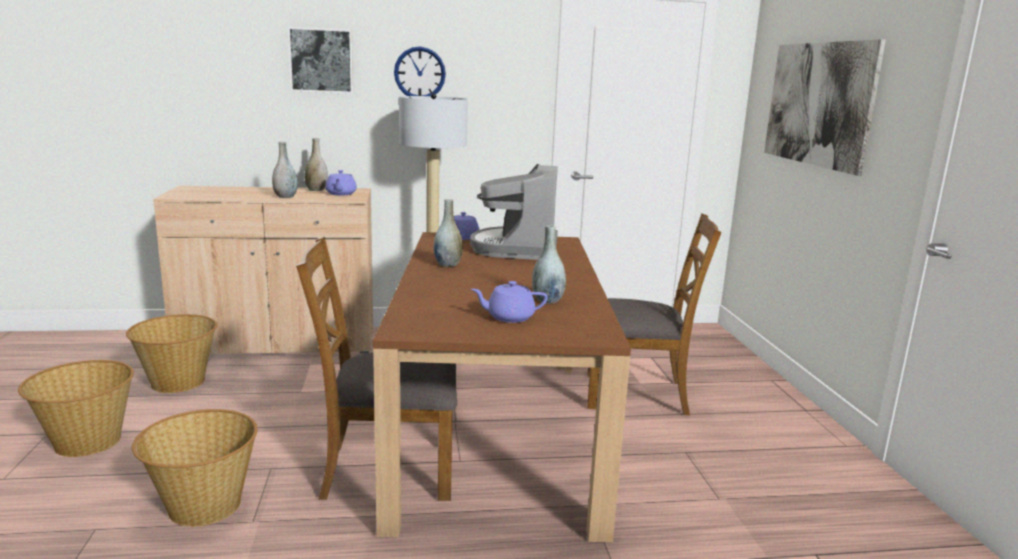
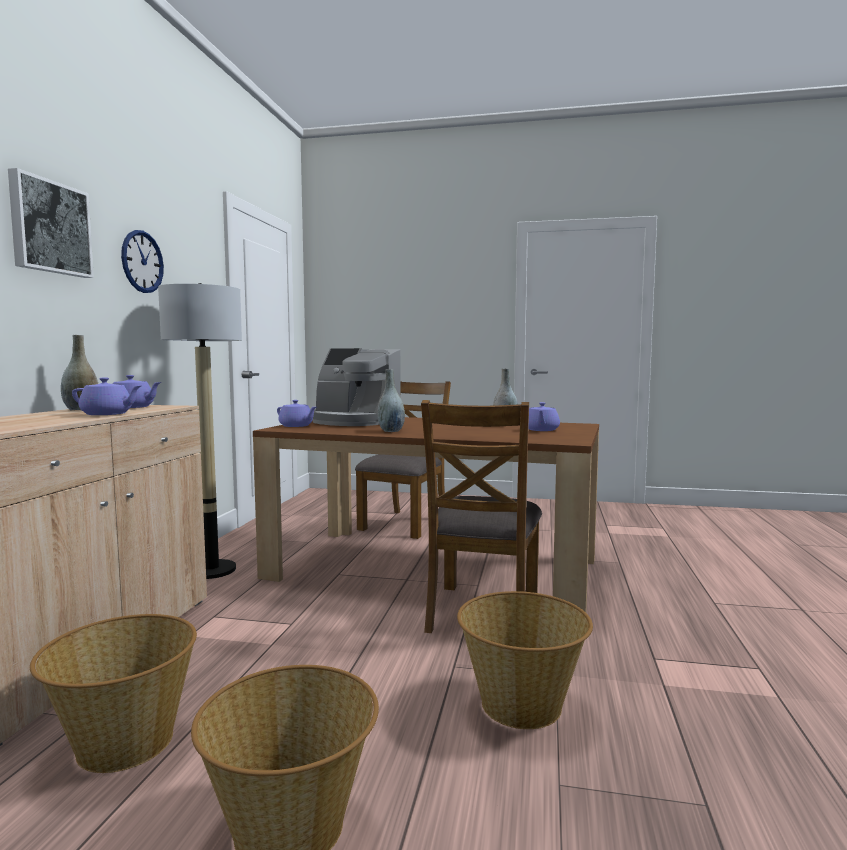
camera: 70 degrees left, 10 degrees down
(285, 197) = (107, 414): grey vase -> purple teapot
(818, 104) = (401, 307): picture -> none

